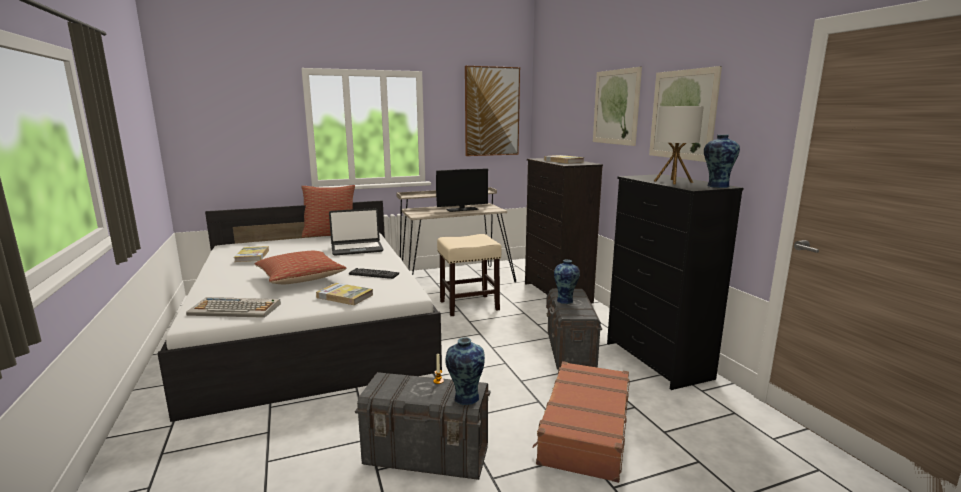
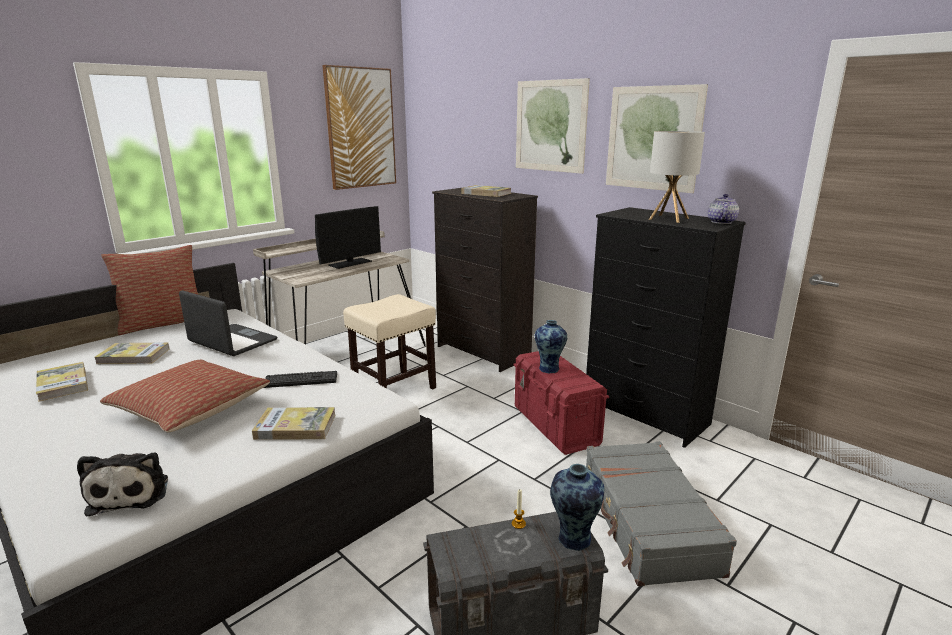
camera: 25 degrees left, 5 degrees up
(236, 309) = (131, 493): keyboard -> plush toy
(298, 248) = (134, 356): none -> book
(357, 249) = (232, 342): laptop -> laptop turned 105 degrees counterclockwise
(570, 351) = (555, 426): grey storage box -> red storage box
(584, 429) = (646, 522): brown suitcase -> grey suitcase
(716, 186) = (721, 222): vase -> teapot

